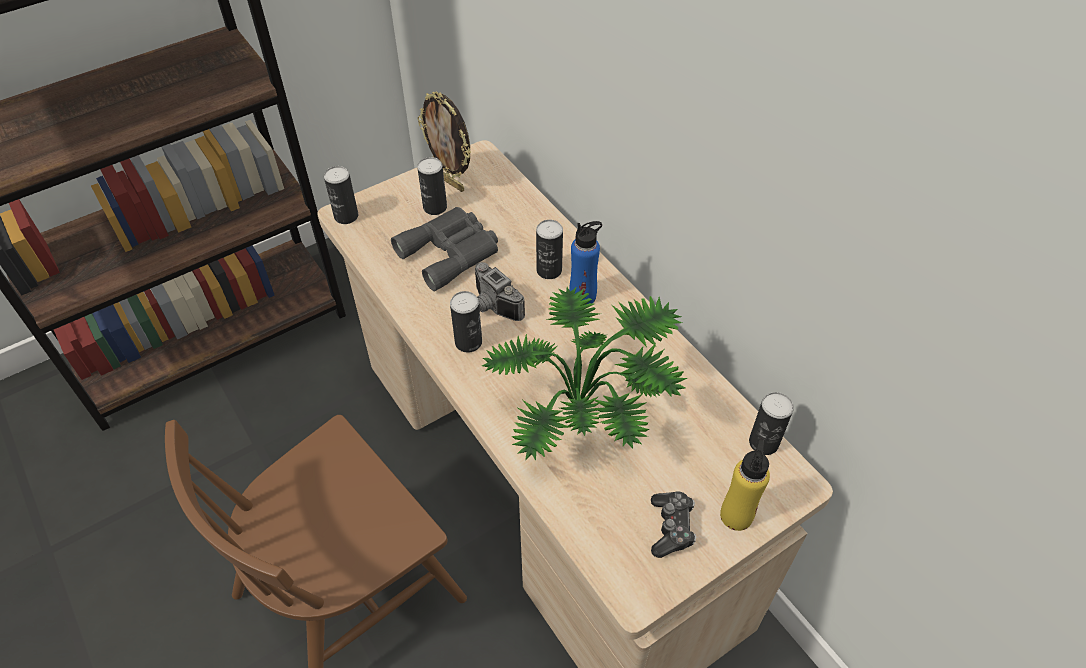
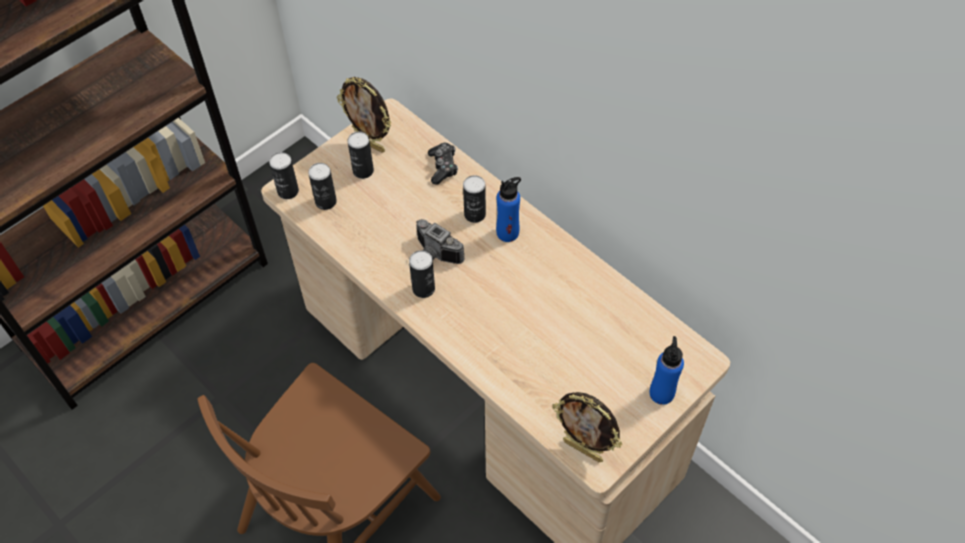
camera: 10 degrees left, 5 degrees up
(451, 252) = (388, 210): grey binoculars -> none
(587, 414) = (533, 333): potted plant -> none
(620, 570) = (583, 450): none -> picture frame
(671, 527) = (615, 411): game controller -> game controller (443, 167)
(736, 515) = (661, 393): yellow bottle -> blue bottle
(763, 442) = (673, 333): can -> can (326, 201)

